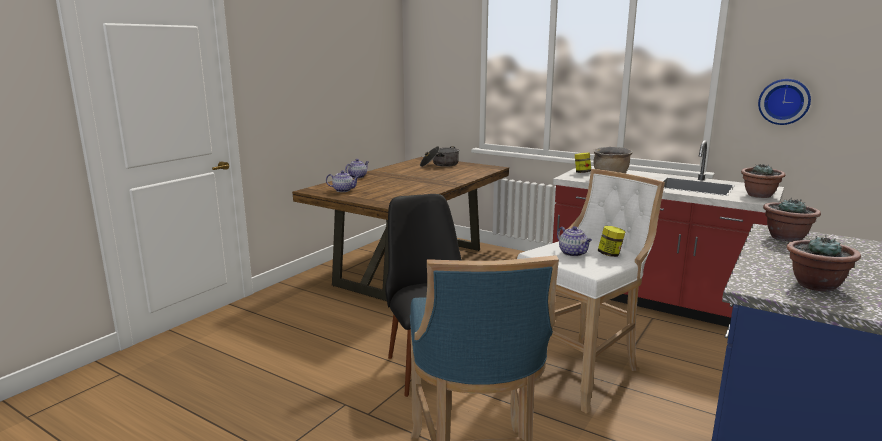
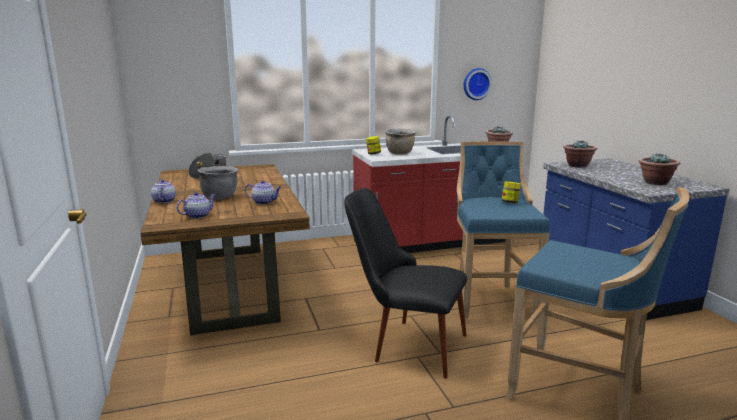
camera: 50 degrees left, 0 degrees up
(392, 182) = (220, 197): none -> grey cooking pot
(573, 253) = (495, 208): teapot -> teapot (264, 202)
(581, 371) = (490, 302): white stool -> blue stool

